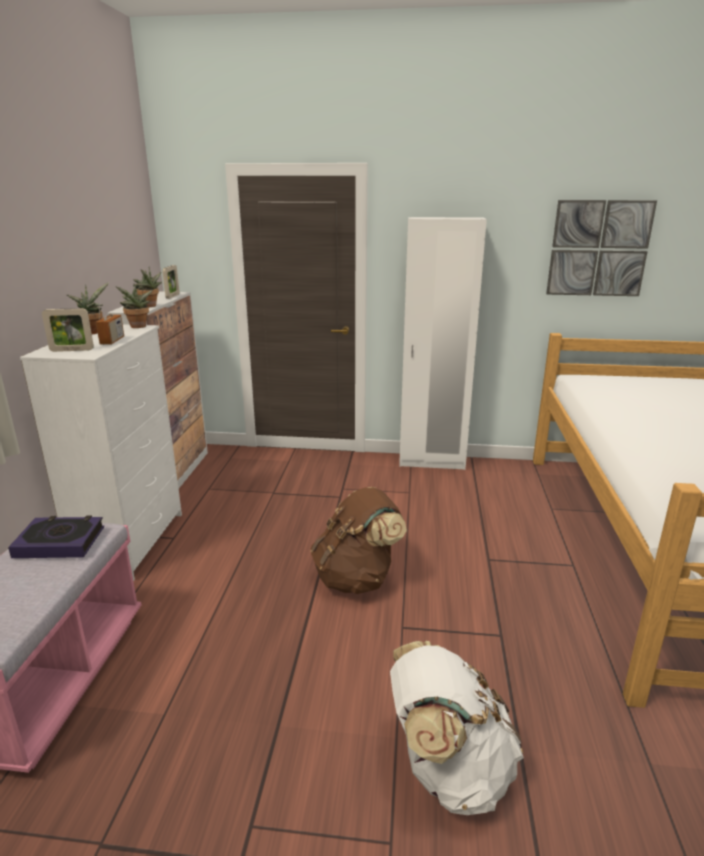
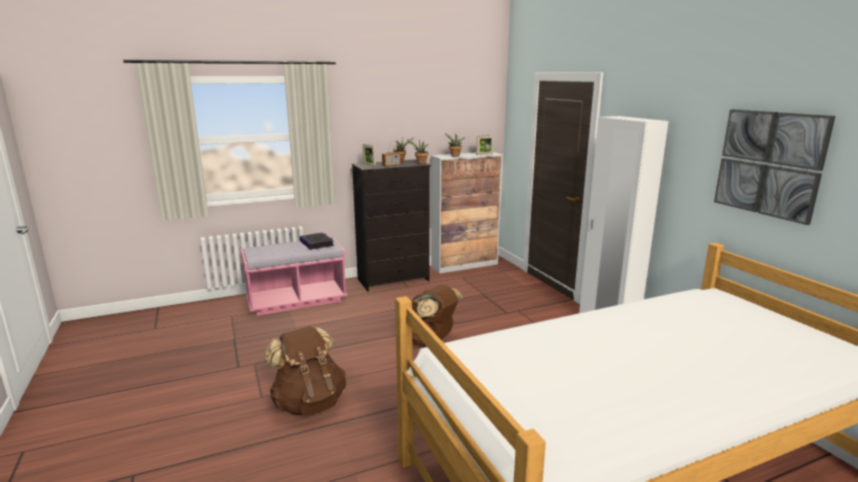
camera: 60 degrees right, 5 degrees down
(132, 542) = (394, 280): white dresser -> black dresser
(448, 768) = (309, 403): white backpack -> brown backpack

